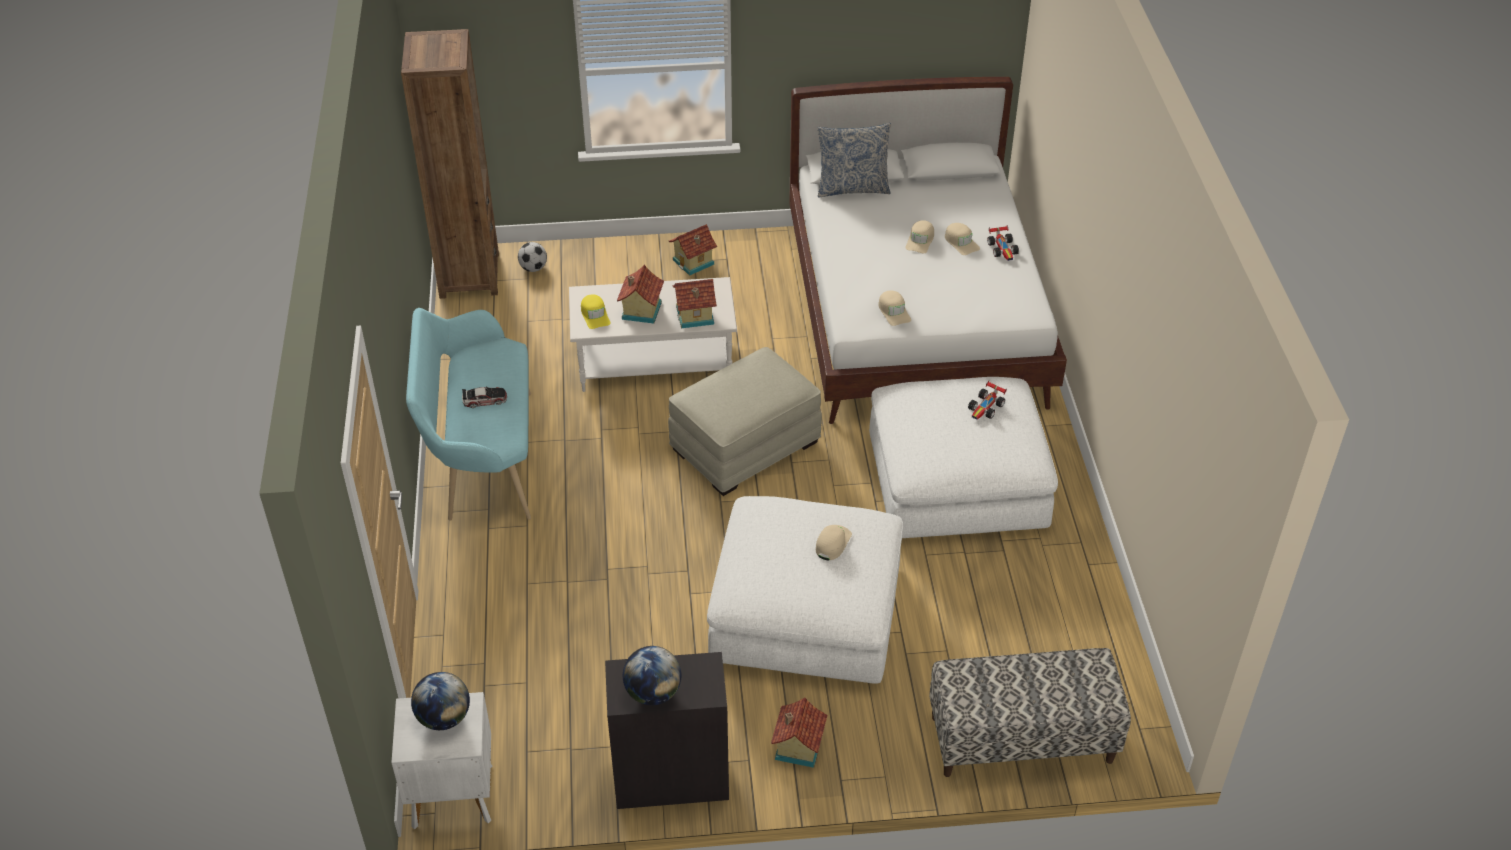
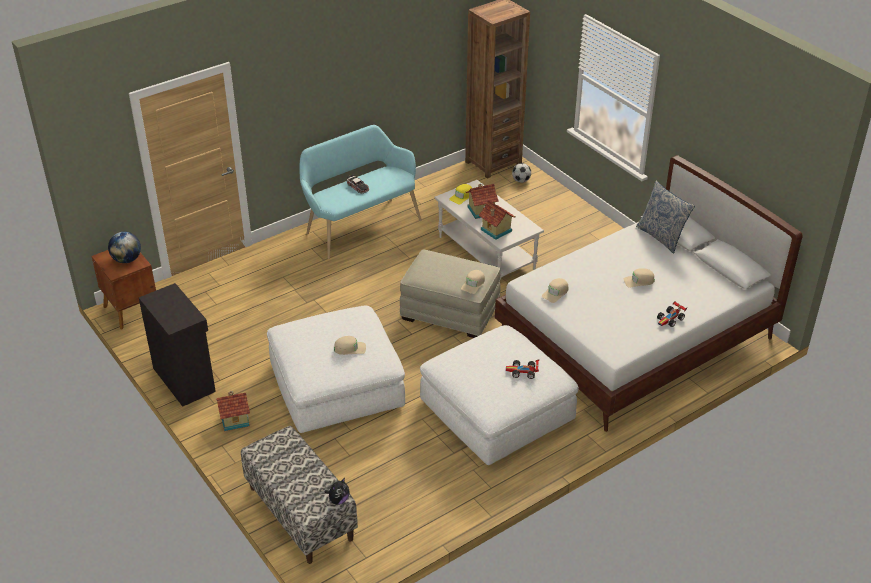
camera: 60 degrees right, 5 degrees down
(451, 794) = (130, 310): white nightstand -> brown nightstand
(653, 693) = (162, 306): globe -> none
(694, 262) = (588, 233): toy house -> none
(961, 242) = (656, 299): beige cap -> beige cap (473, 284)
(1101, 663) = (338, 500): none -> plush toy

